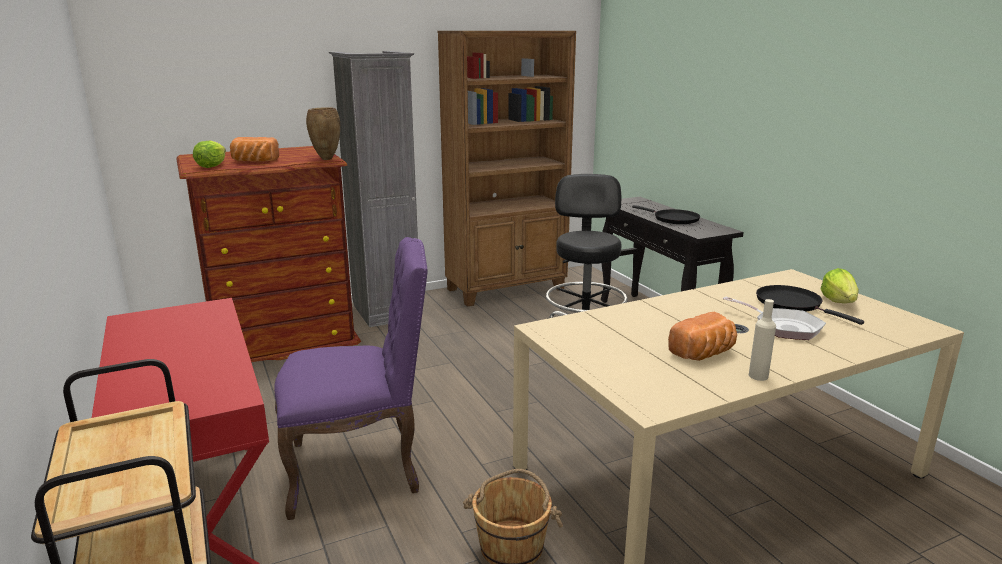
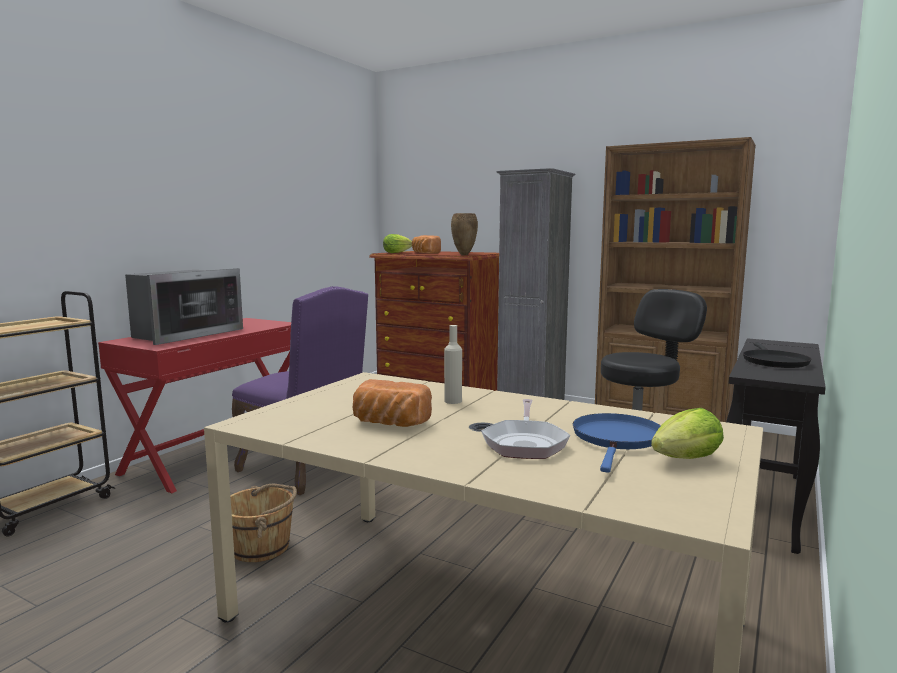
camera: 55 degrees right, 10 degrees down
(161, 370) = (185, 334): none -> microwave
(758, 376) = (360, 447): beige bottle -> beige bottle (453, 401)
(792, 304) = (617, 439): black frying pan -> blue frying pan

